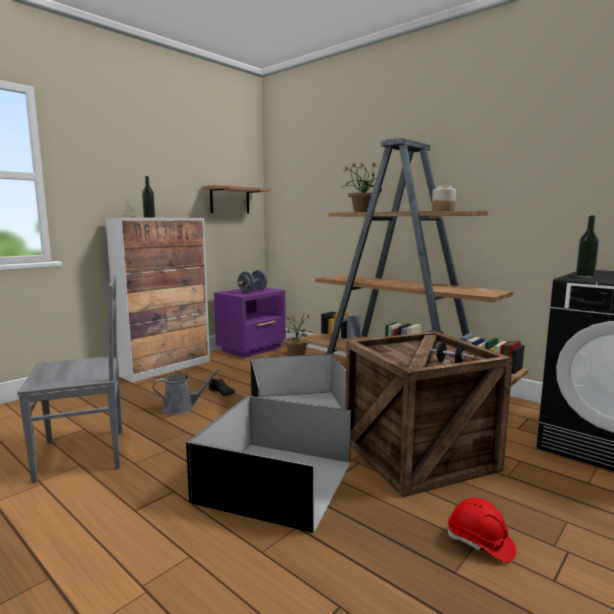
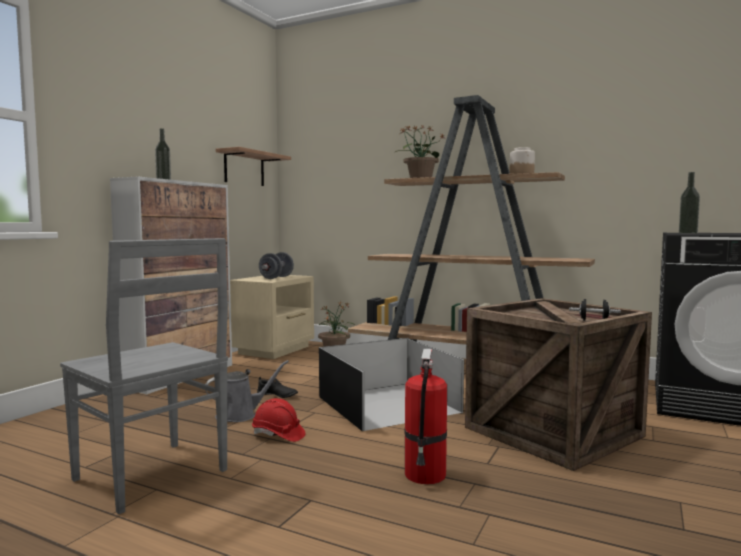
camera: 15 degrees left, 5 degrees down
(85, 454) = (153, 476): grey chair -> grey chair turned 75 degrees clockwise
(252, 349) = (275, 350): purple nightstand -> beige nightstand
(275, 482) = (425, 475): black storage box -> fire extinguisher
(480, 543) = (683, 500): red hard hat -> red hard hat (278, 435)

